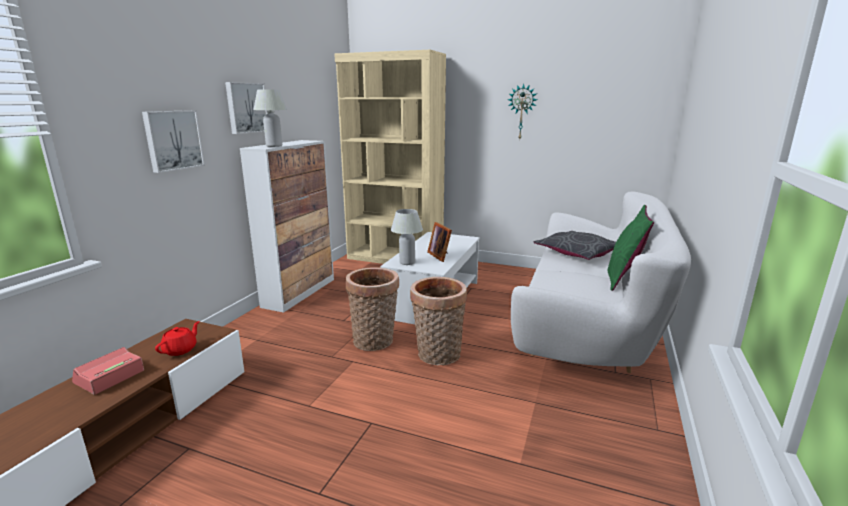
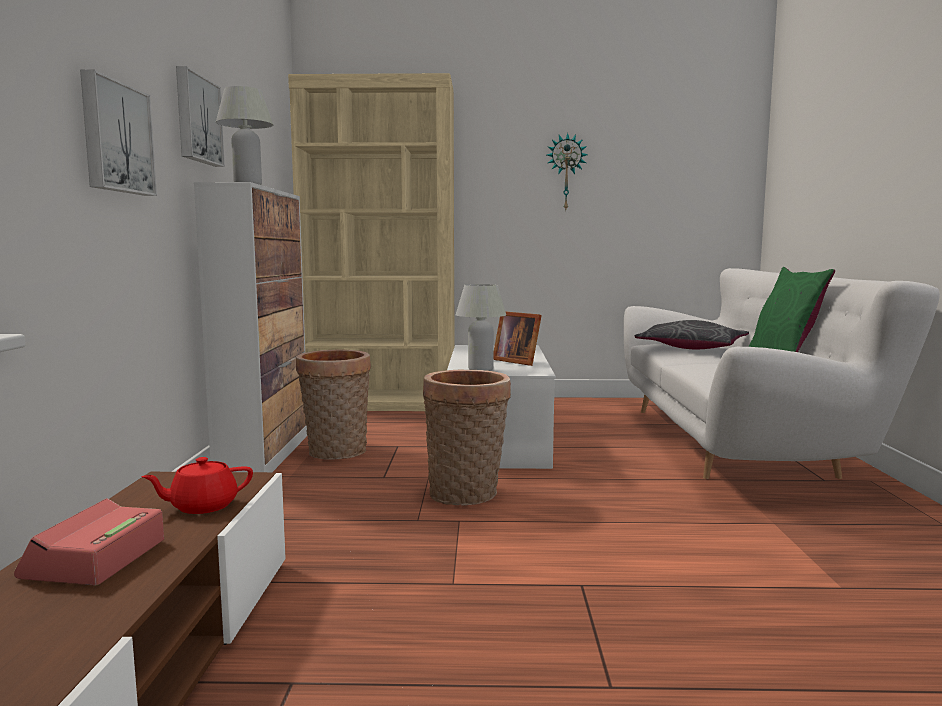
camera: 20 degrees left, 10 degrees down
(181, 349) = (202, 506): red teapot -> red teapot turned 120 degrees counterclockwise
(437, 356) = (582, 496): basket -> basket (336, 453)

